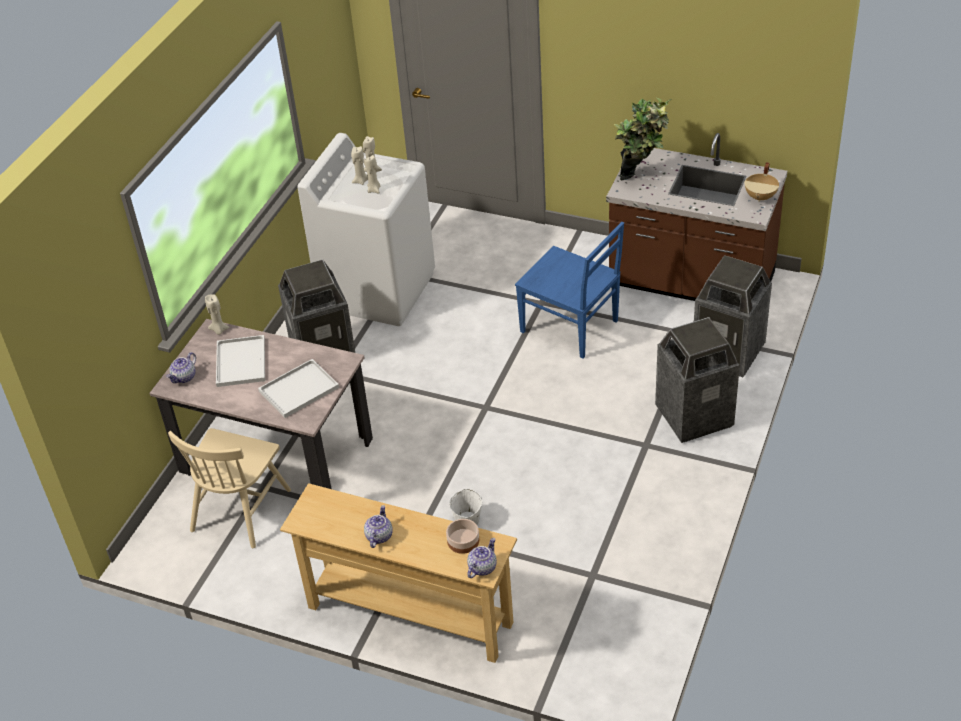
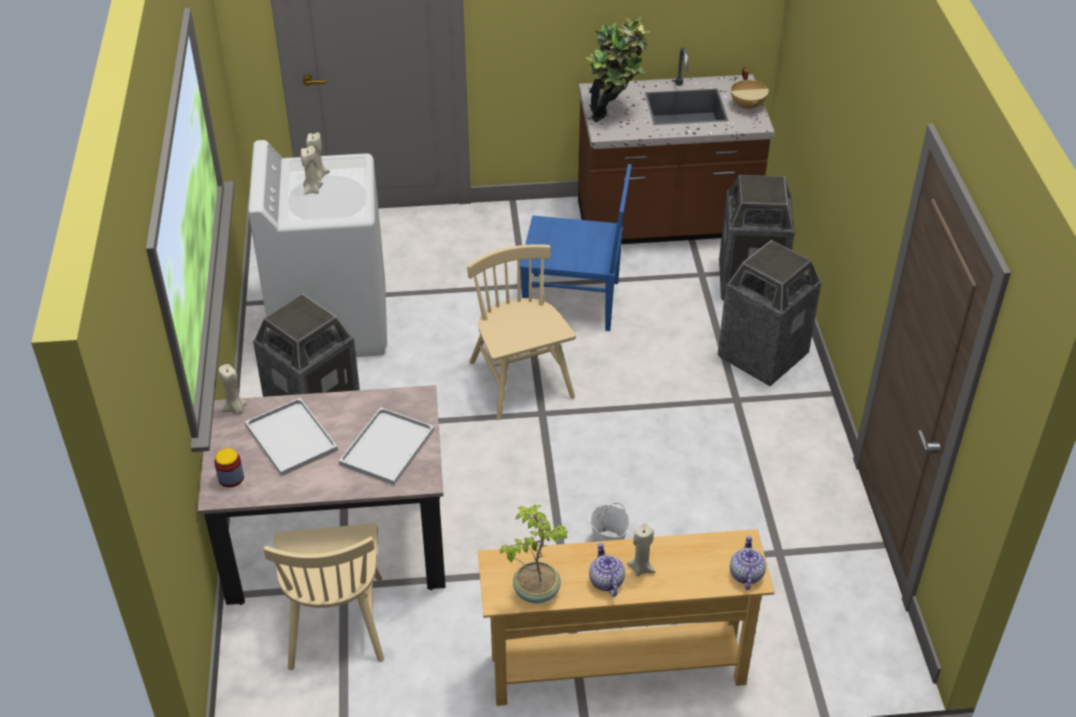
camera: 30 degrees left, 0 degrees up
(184, 377) = (231, 478): teapot -> jar
(326, 525) = (535, 591): none -> potted plant
(374, 189) = (336, 195): beige candle -> beige candle (641, 568)
(462, 541) = (703, 553): bowl -> none
(487, 377) = (521, 380): none -> beige chair

